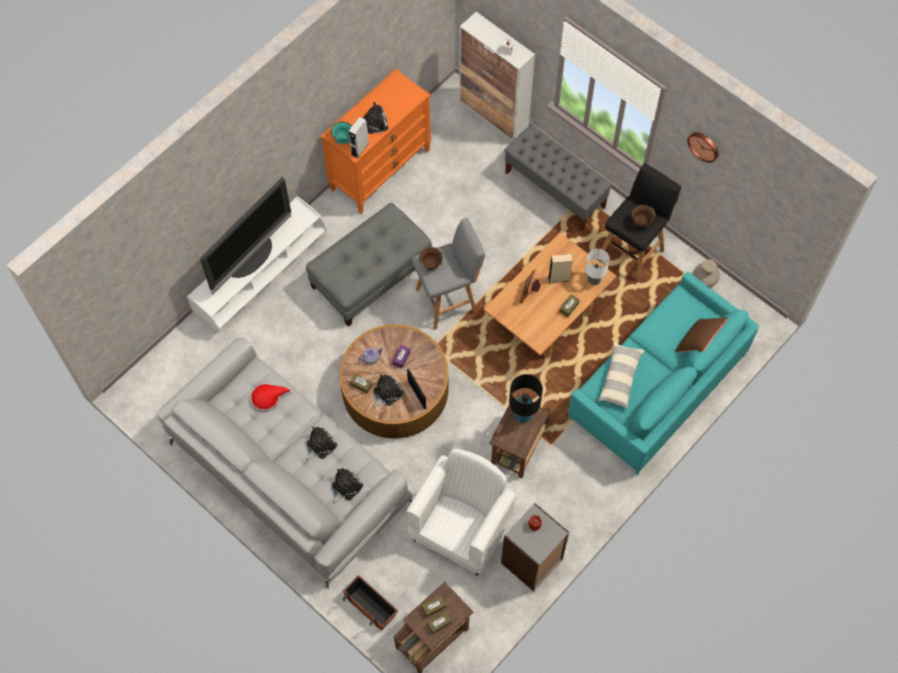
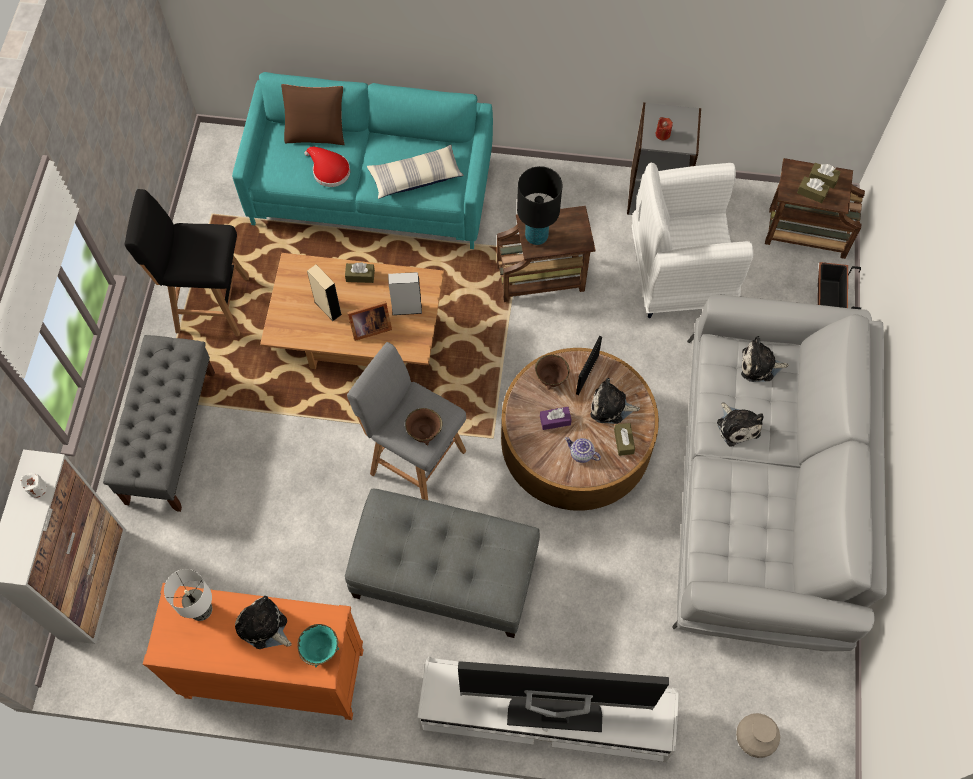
camera: 125 degrees left, 0 degrees up
(268, 398) = (730, 525): red hat -> red hat (329, 170)
(320, 445) = (737, 426): plush toy -> plush toy turned 120 degrees counterclockwise
(359, 149) = (322, 616): grey speaker -> grey speaker (406, 309)
(593, 279) = (303, 272): table lamp -> table lamp (200, 610)
(641, 222) = (199, 242): brown bowl -> brown bowl (551, 379)
(704, 146) = (91, 124): wall clock -> none
(704, 280) = (201, 215): beige vase -> beige vase (754, 738)

